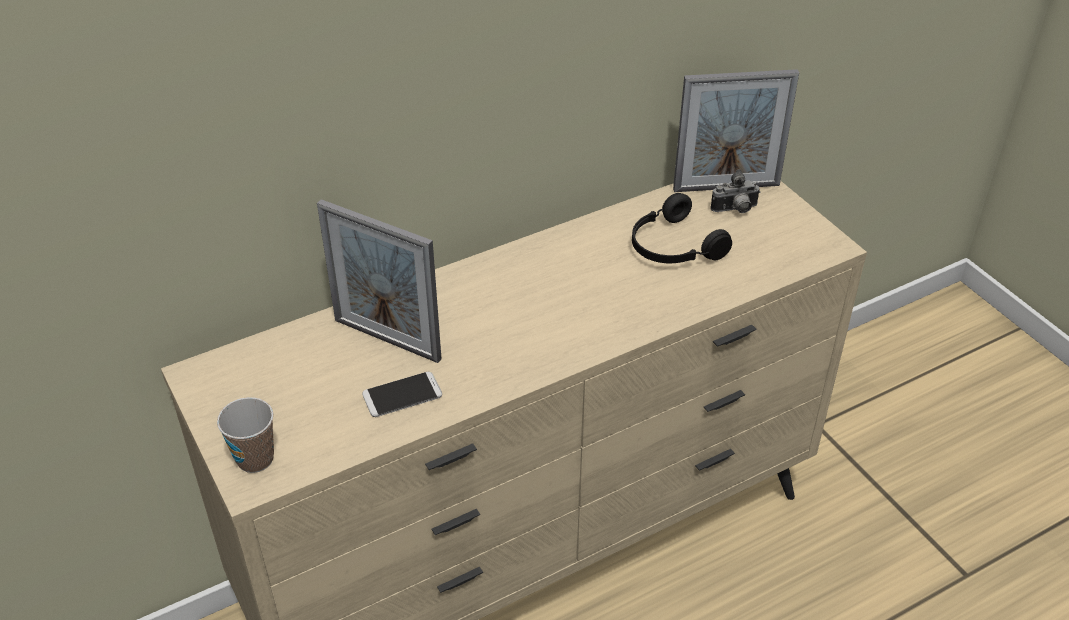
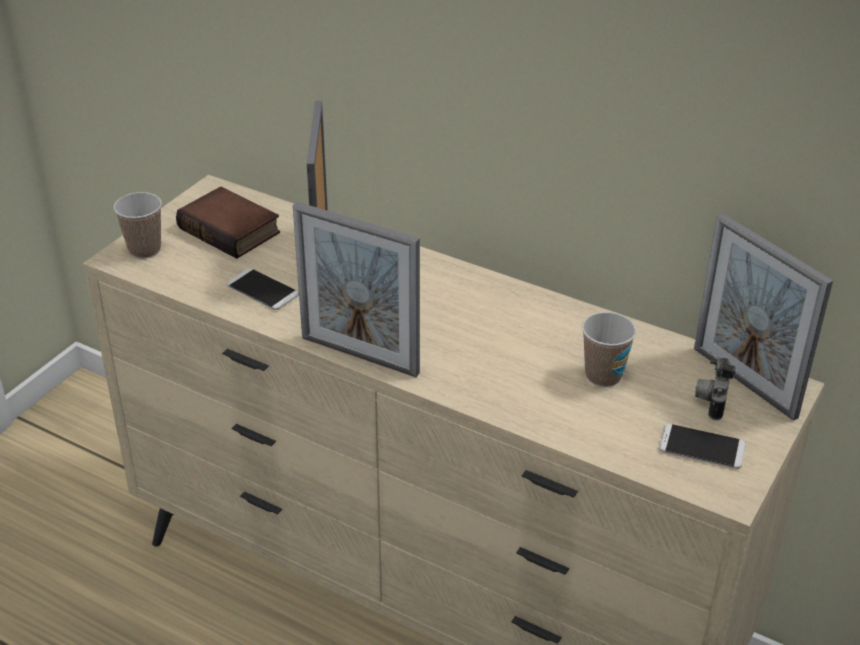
camera: 60 degrees right, 5 degrees down
(282, 383) = (232, 230): none -> book
(549, 367) = (359, 355): none -> picture frame
(672, 247) = (603, 376): black headphones -> cup
(735, 210) = (711, 400): camera -> camera turned 60 degrees clockwise
(780, 236) = (702, 447): none -> phone

